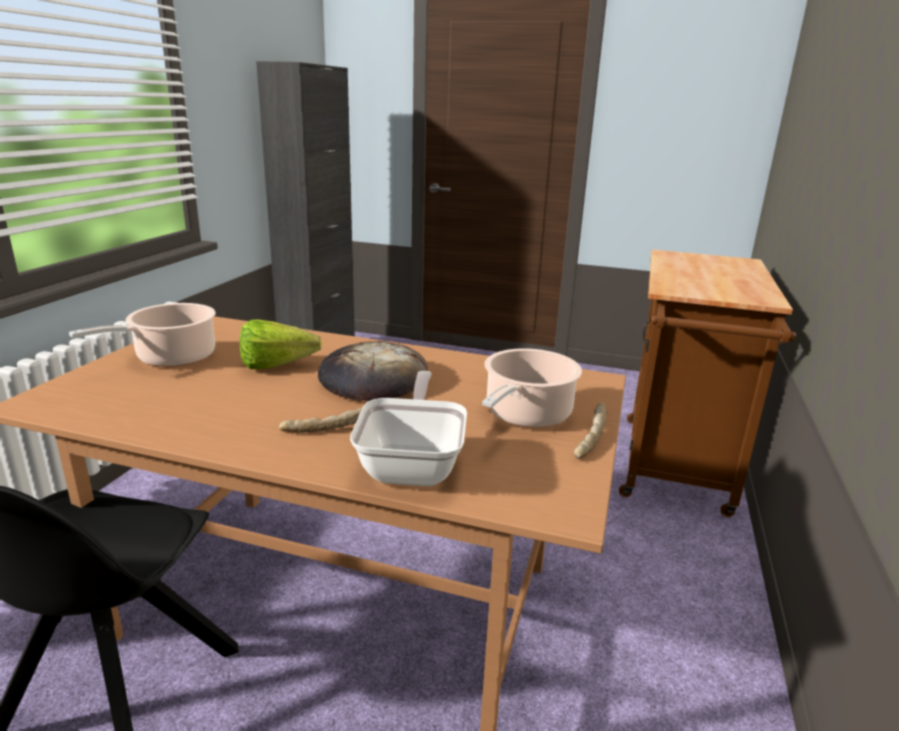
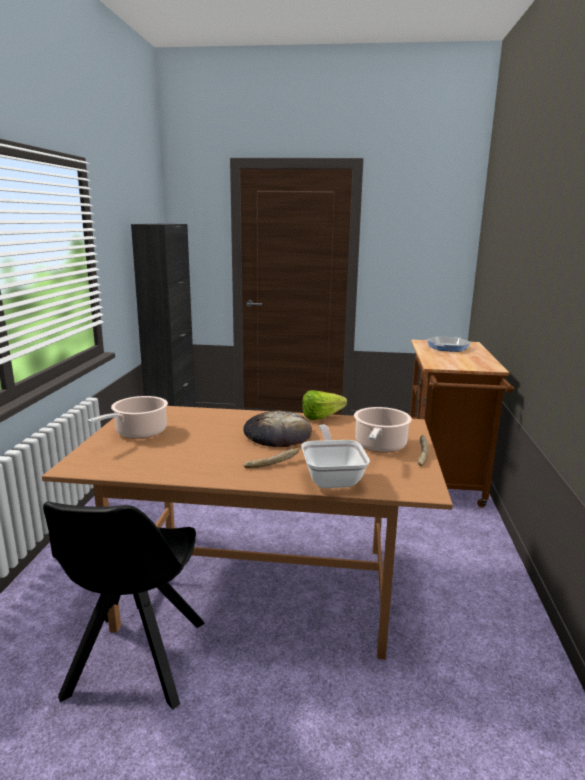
camera: 10 degrees left, 5 degrees down
(283, 366) = (215, 432): lettuce -> lettuce (325, 417)
(704, 264) = (448, 347): none -> frying pan

